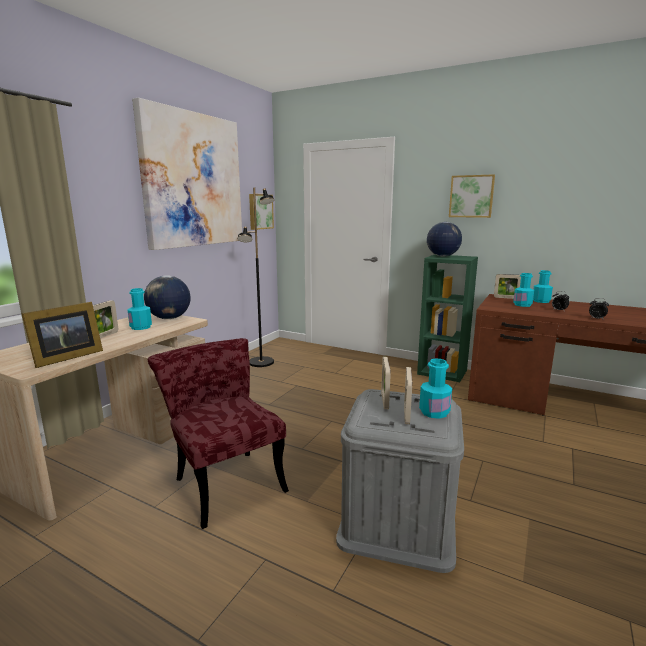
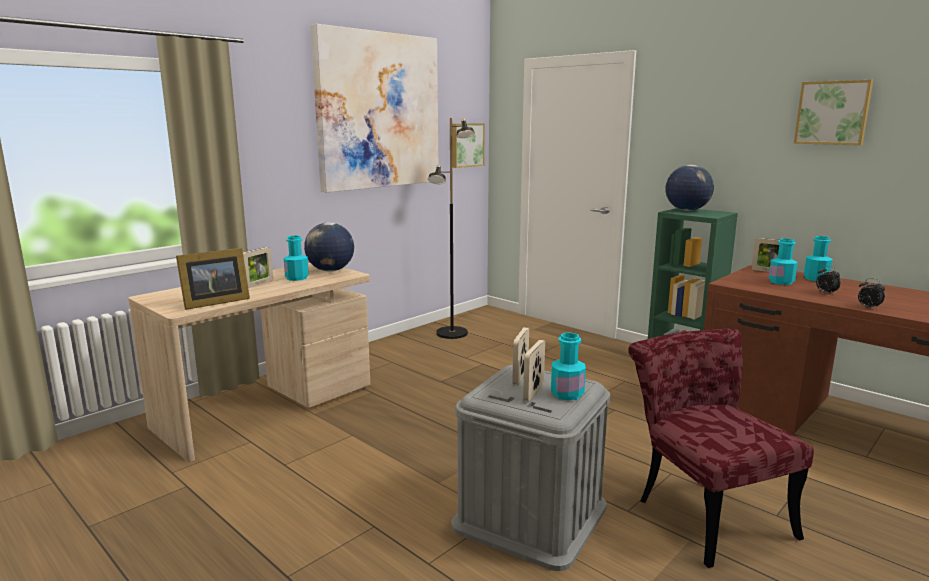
camera: 15 degrees right, 0 degrees up
(224, 479) = (361, 450): red chair -> red chair (704, 510)
(471, 196) = (732, 131): picture -> picture (832, 113)

